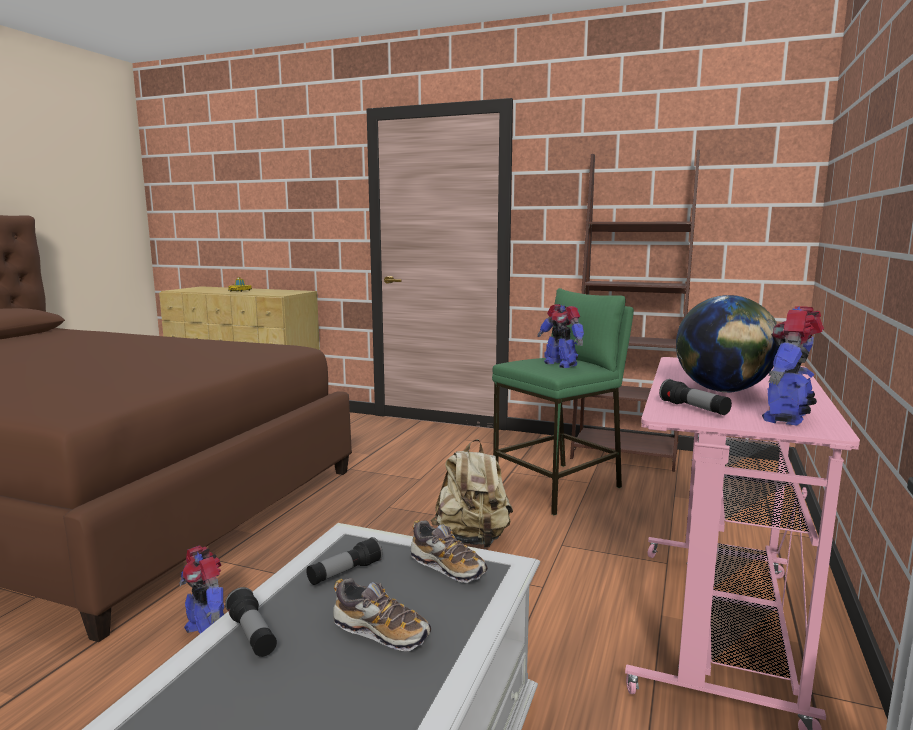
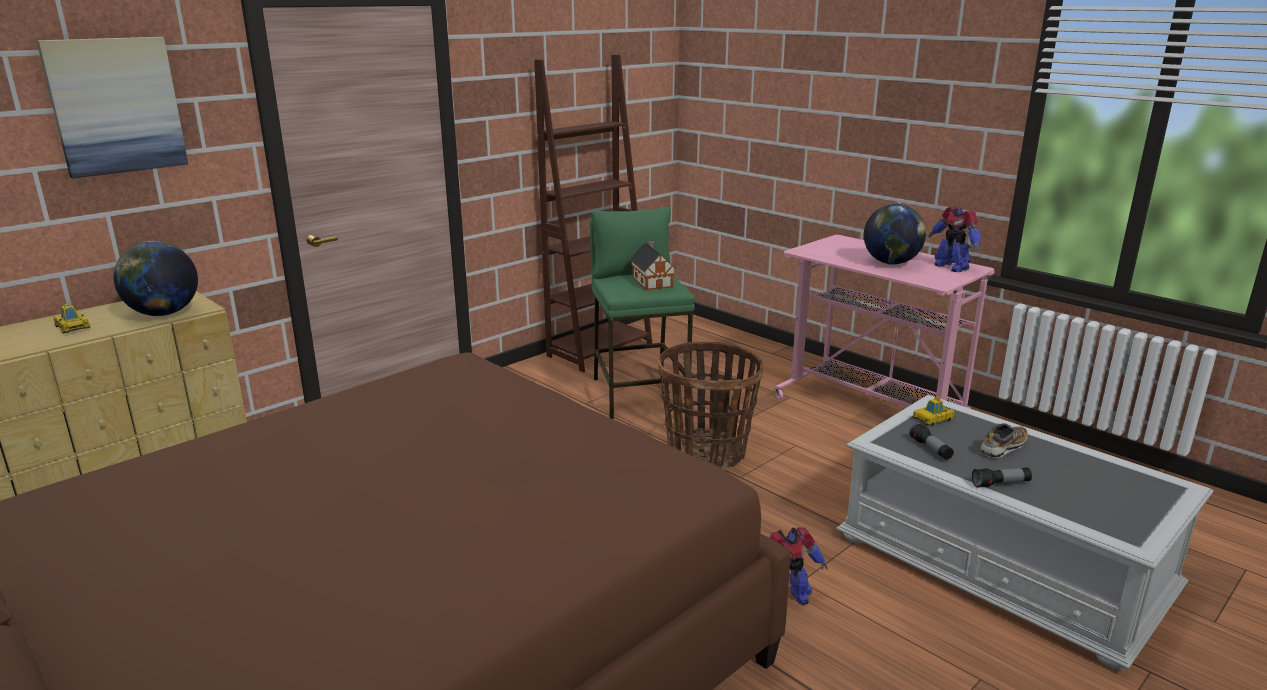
camera: 65 degrees left, 10 degrees up
(267, 293) = (164, 314): none -> globe
(297, 179) = (116, 106): none -> picture
(447, 567) = (932, 419): shoe -> toy car
(472, 540) = (707, 452): beige backpack -> basket
(560, 364) = (652, 281): toy robot -> toy house
(694, 409) = (929, 277): flashlight -> none

